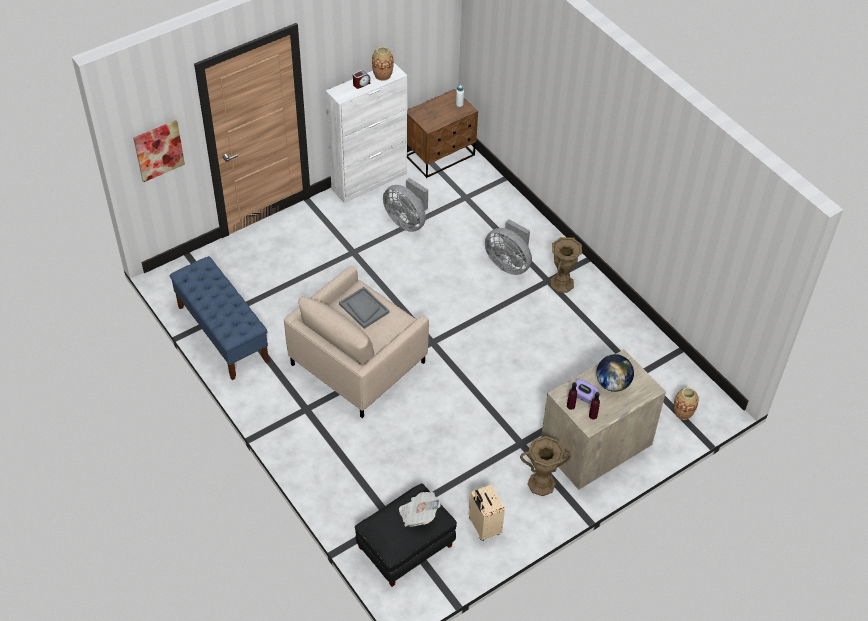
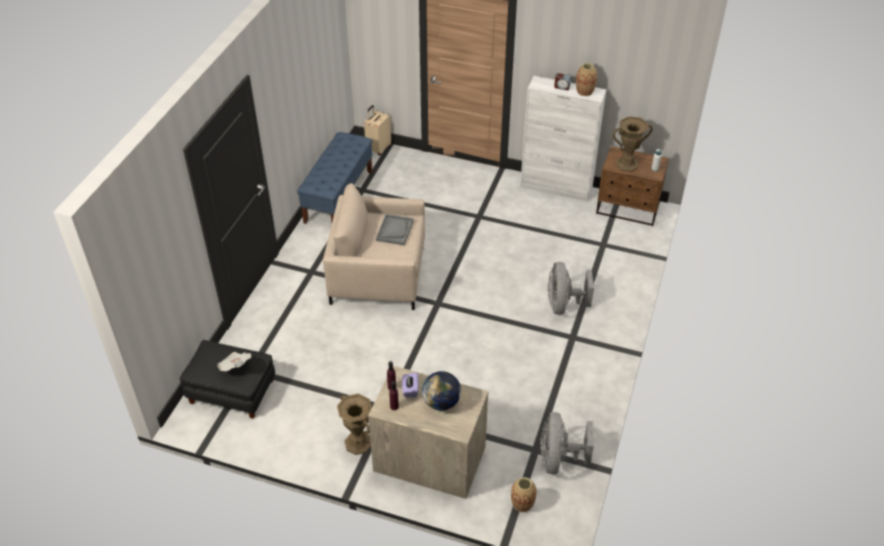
camera: 55 degrees right, 5 degrees down
(158, 150) = (378, 36): picture -> none
(407, 221) = (540, 227): grey fan -> grey fan (558, 459)
(483, 527) = (286, 428): beige suitcase -> beige suitcase (378, 148)
(562, 284) = (579, 347): brown vase -> brown vase (627, 164)

